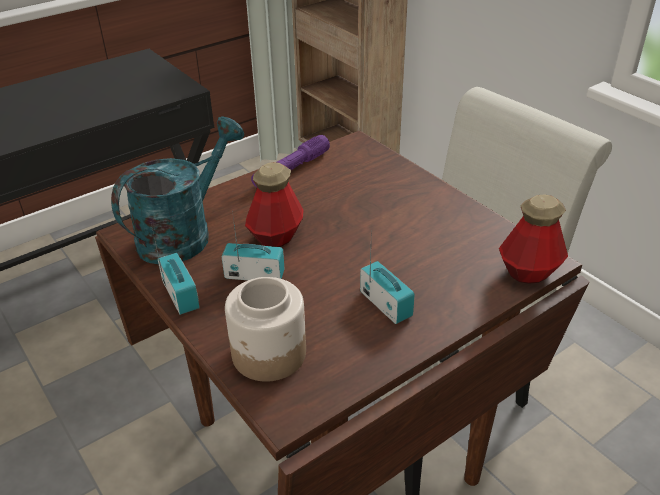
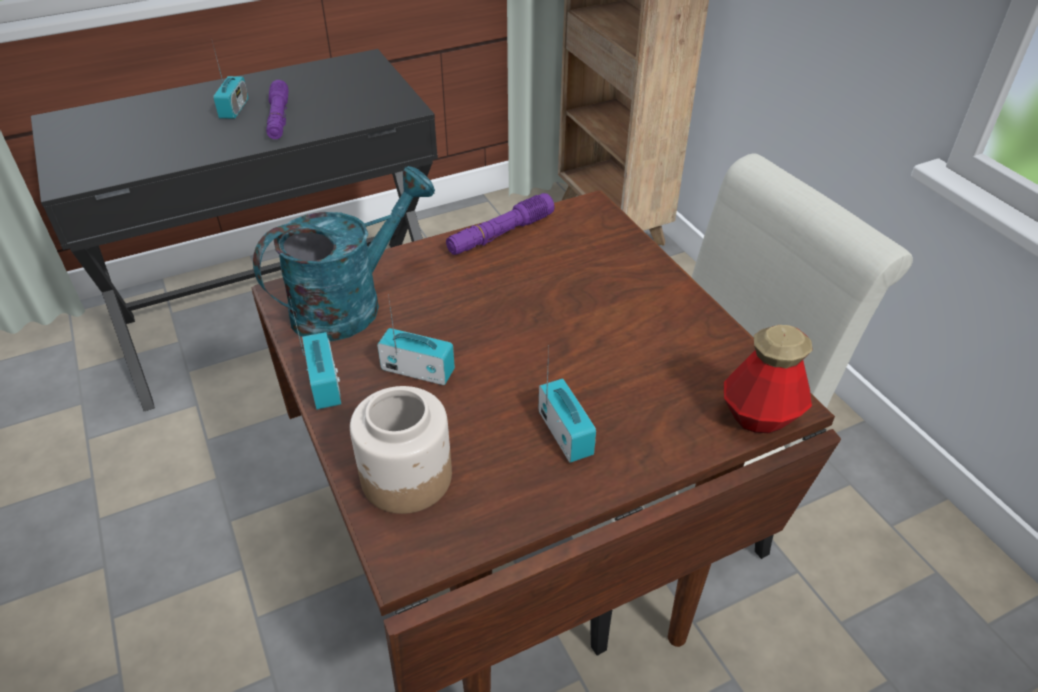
camera: 10 degrees right, 5 degrees up
(40, 103) = (234, 109): none -> radio
(80, 106) = (278, 118): none -> purple flashlight
(276, 236) = (457, 322): bottle -> none

